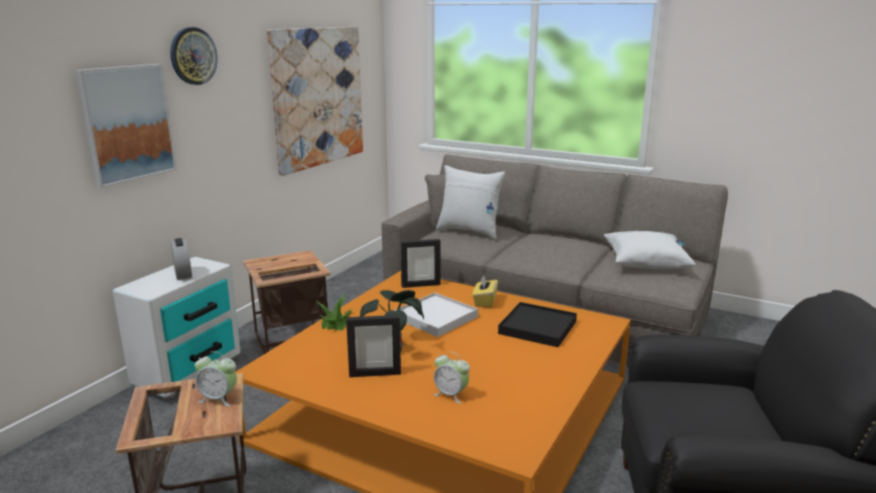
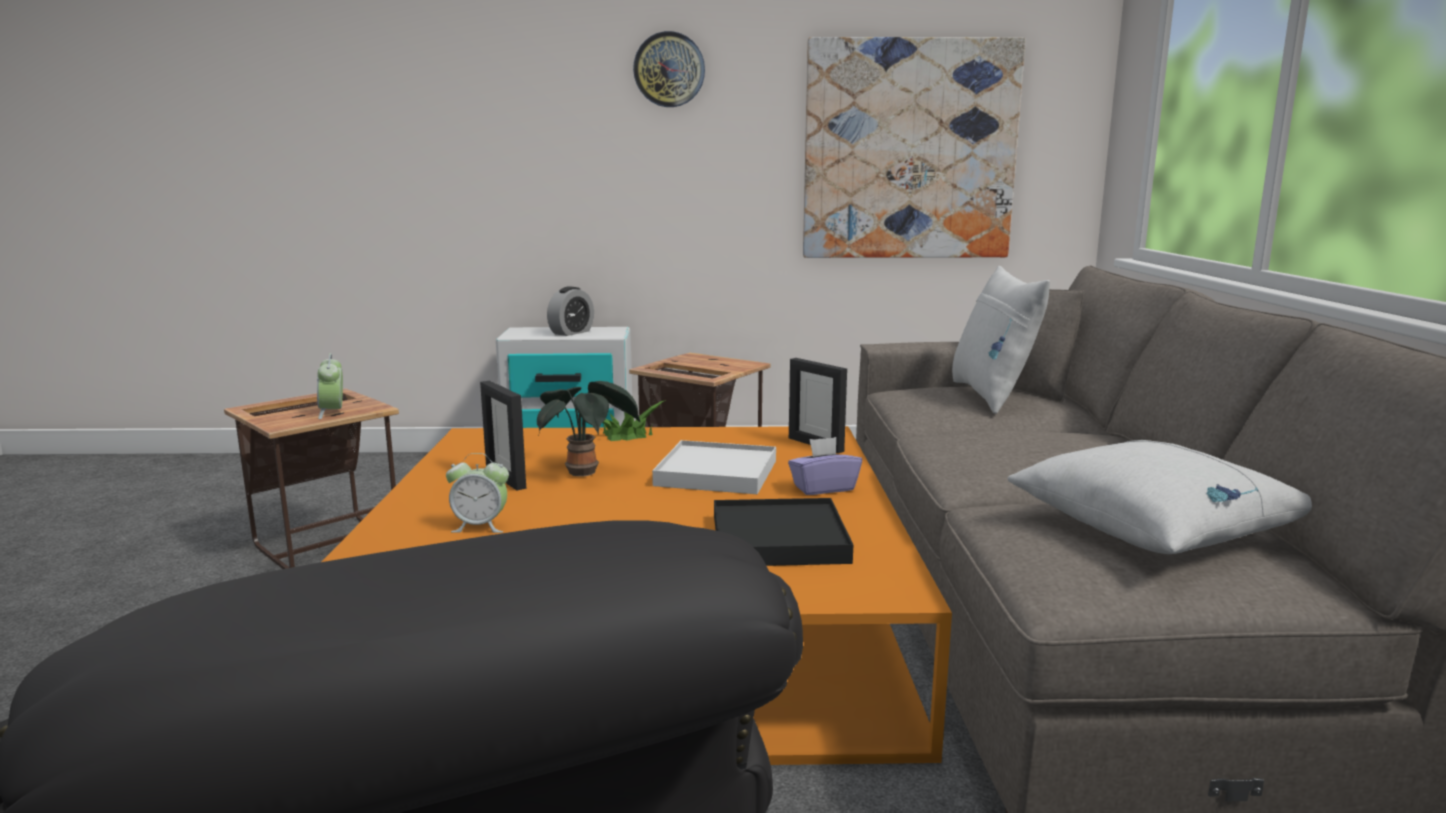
camera: 60 degrees right, 5 degrees down
(127, 123) = (562, 143): picture -> none
(451, 395) = (480, 526): alarm clock -> alarm clock turned 90 degrees counterclockwise
(484, 301) = (823, 488): yellow tissue box -> purple tissue box

